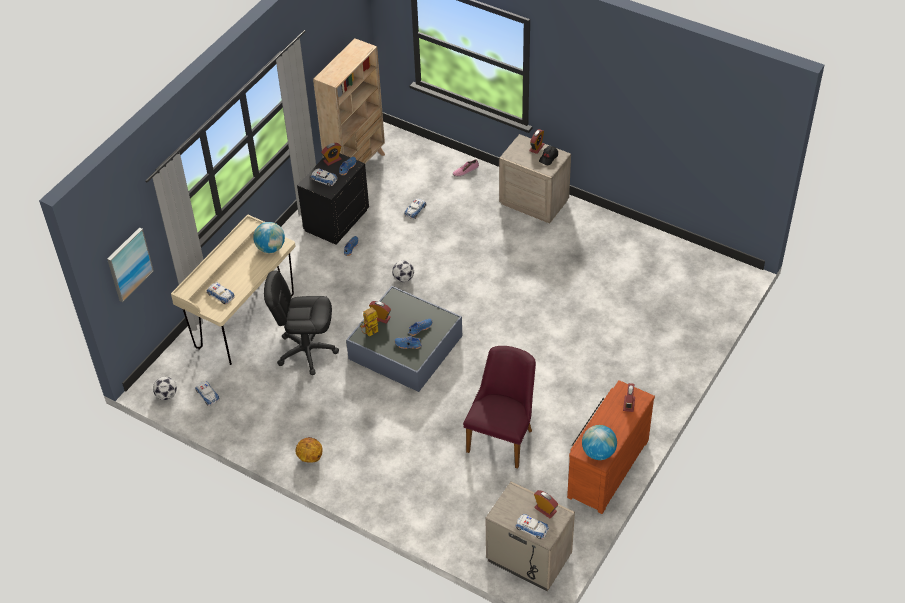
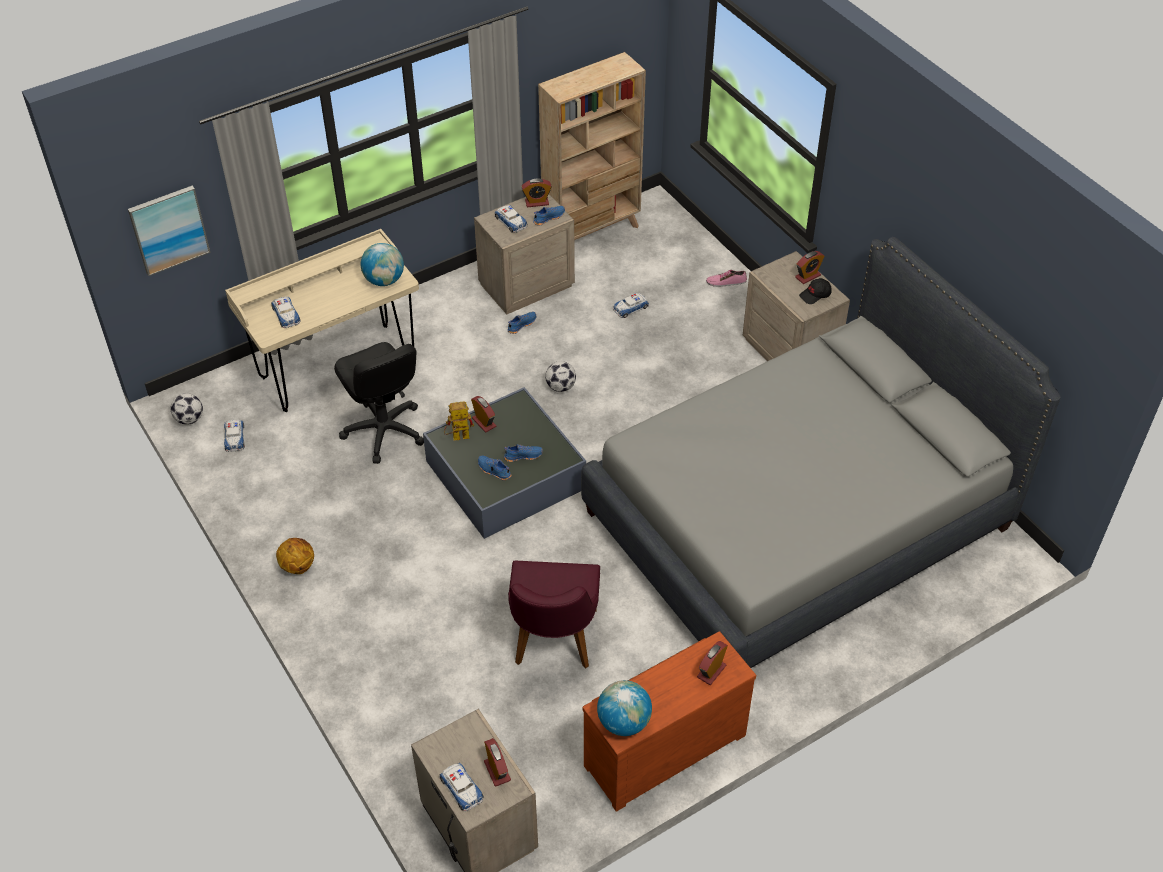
camera: 25 degrees right, 0 degrees up
(306, 351) = (384, 431): black office chair -> black office chair turned 150 degrees counterclockwise
(335, 220) = (526, 285): black nightstand -> beige nightstand
(503, 436) = (553, 643): purple chair -> purple chair turned 135 degrees clockwise
(602, 304) = (798, 520): none -> grey bed

